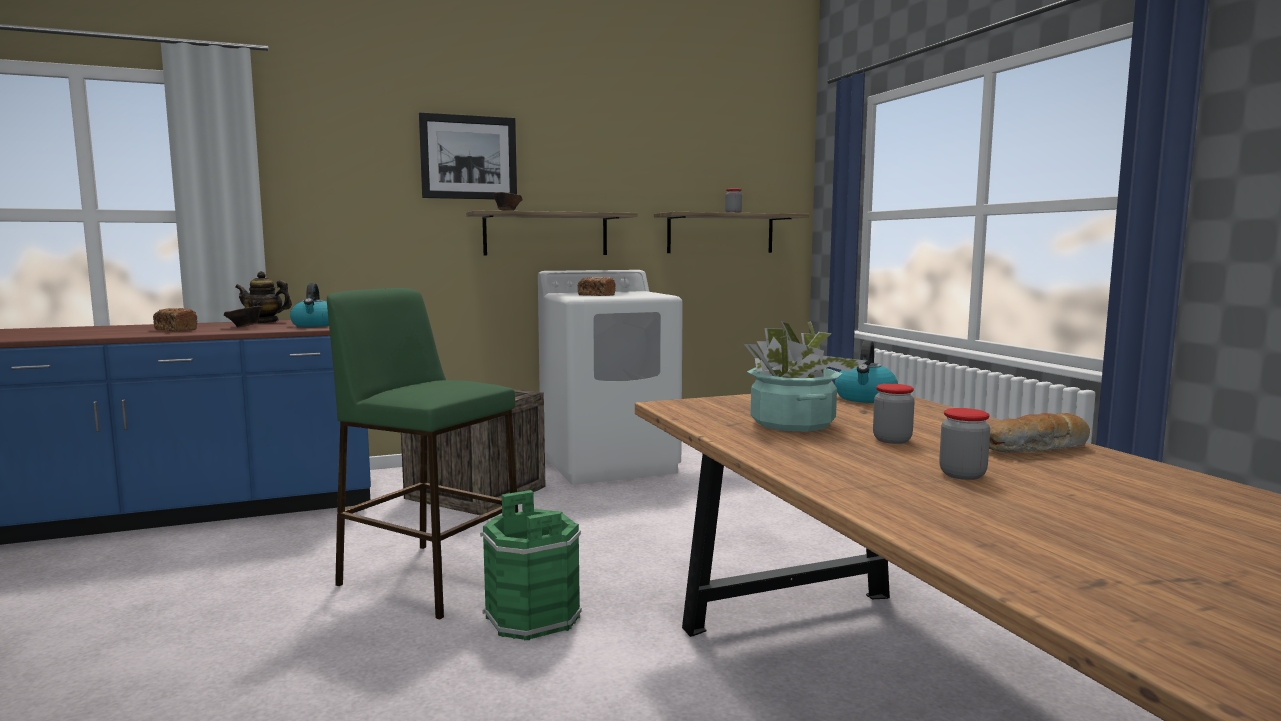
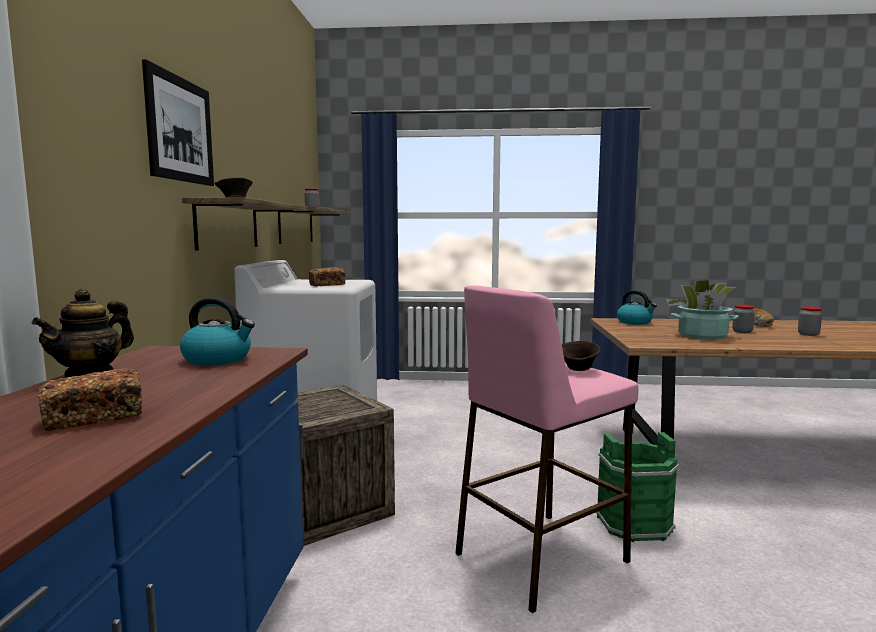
camera: 65 degrees left, 0 degrees up
(244, 327) = (156, 384): brown bowl -> brown bowl (578, 369)
(429, 578) = (540, 558): green stool -> pink stool

